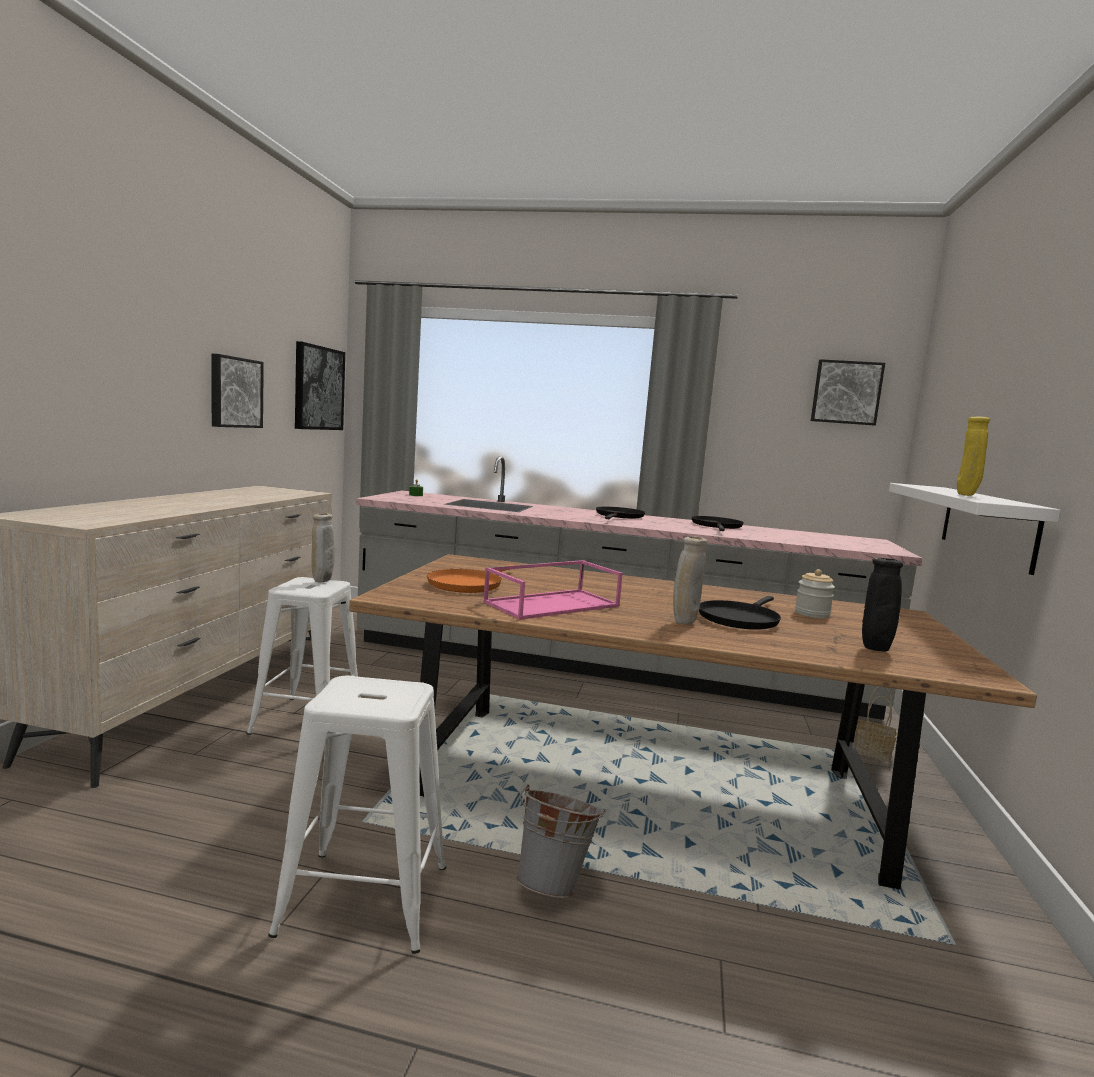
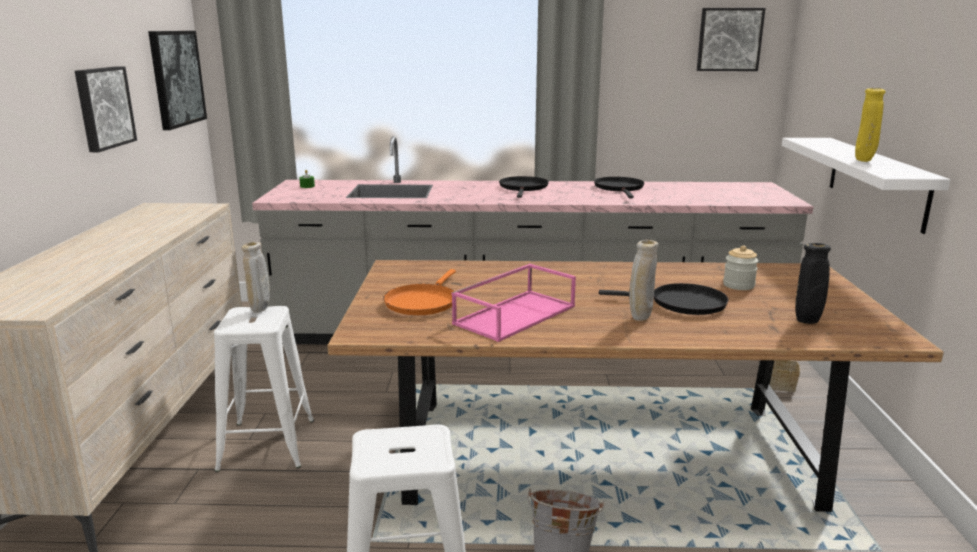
camera: 10 degrees left, 10 degrees up
(739, 619) = (683, 304): black frying pan -> black frying pan turned 105 degrees counterclockwise

